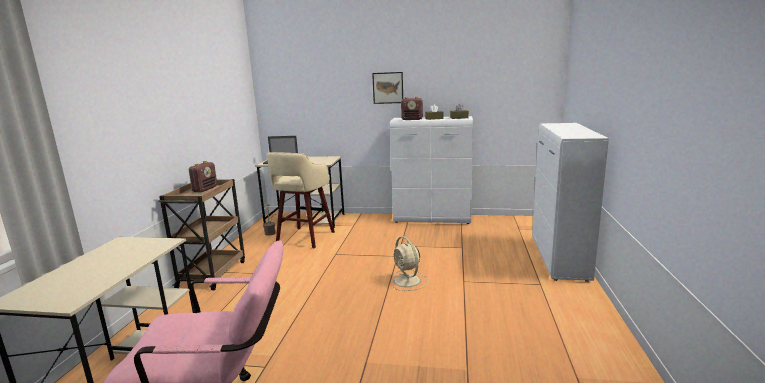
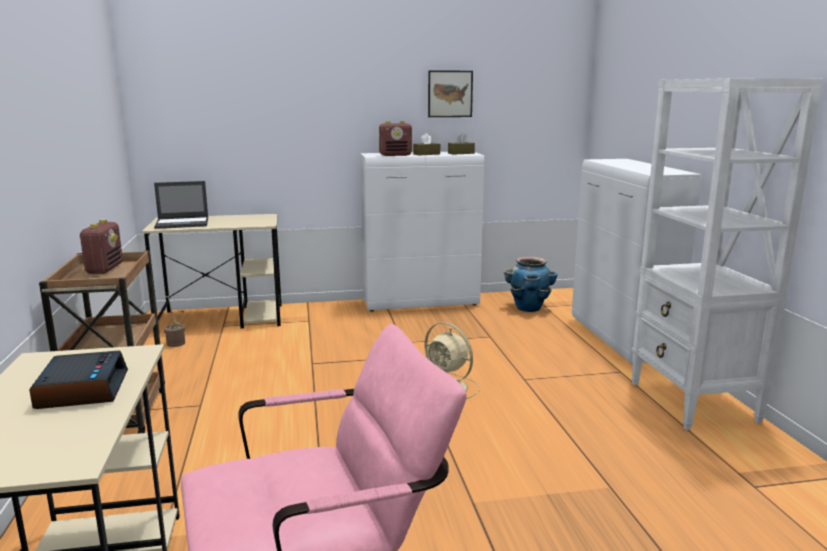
camera: 20 degrees left, 0 degrees up
(119, 261) = (82, 389): none -> alarm clock
(304, 238) = (243, 345): beige stool -> none
(388, 88) = (351, 107): picture -> picture (450, 94)
(505, 229) = (528, 308): none -> planter
(581, 316) = (693, 402): none -> white bookcase

